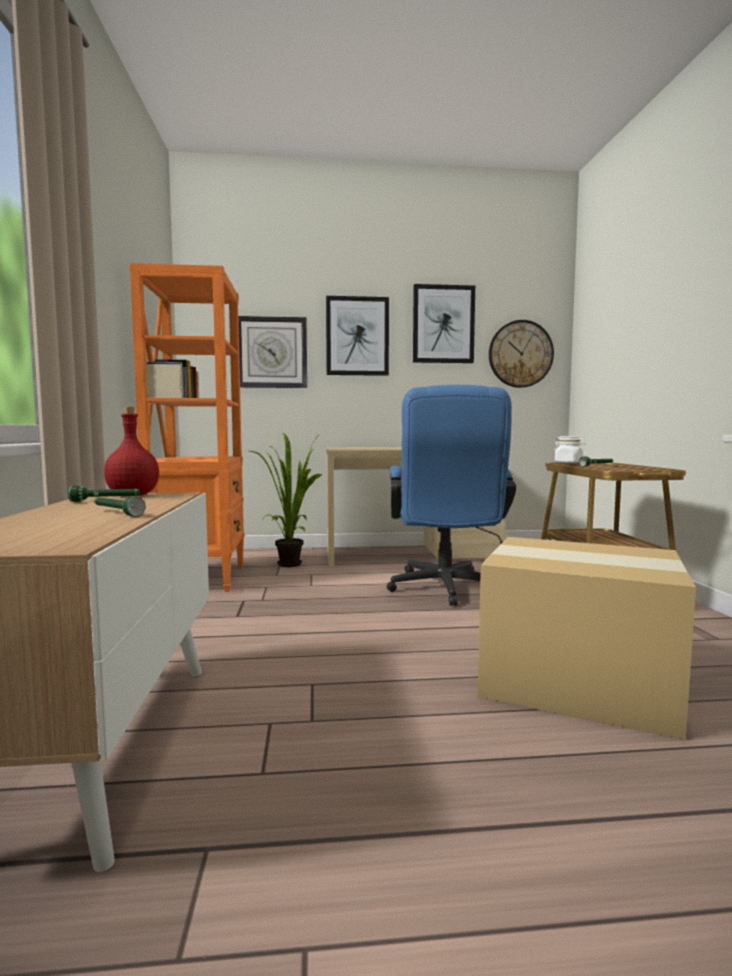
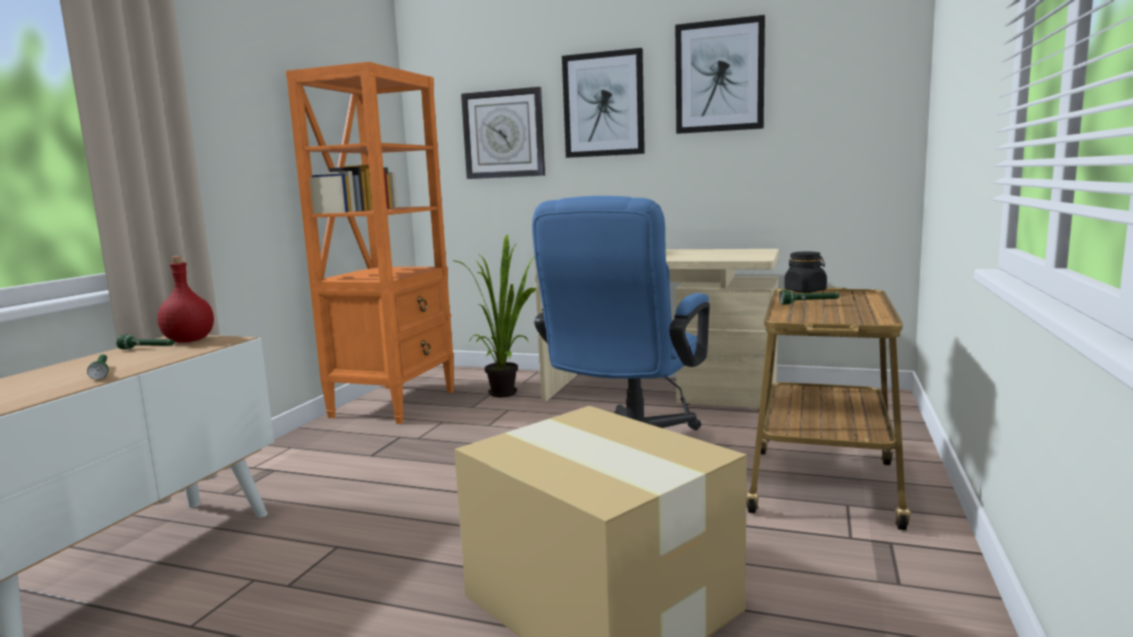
camera: 25 degrees right, 5 degrees up
(520, 354) = (839, 109): wall clock -> none
(568, 462) = (805, 291): white jar -> black jar

